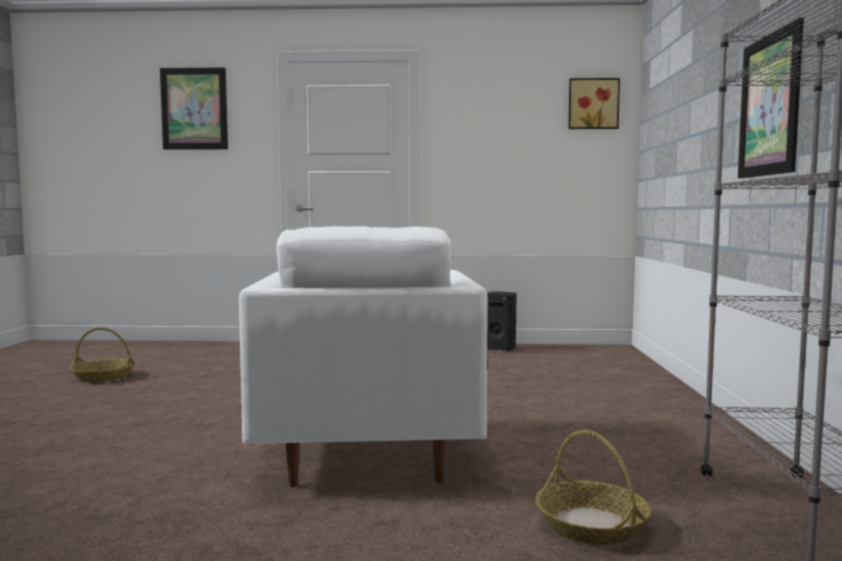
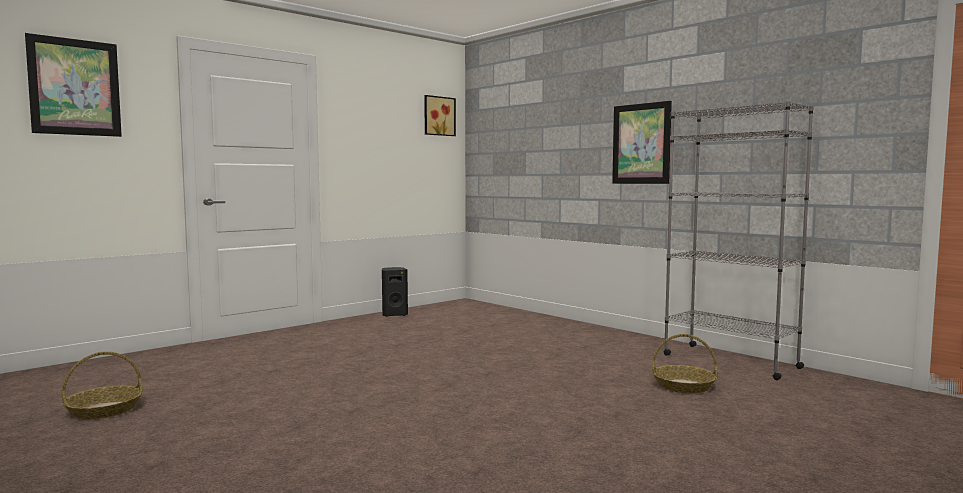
camera: 45 degrees left, 0 degrees up
(367, 452) = (509, 390): white armchair -> none

